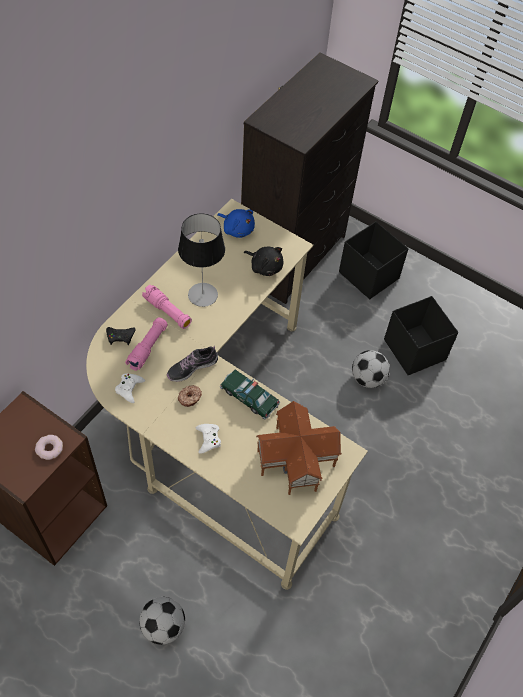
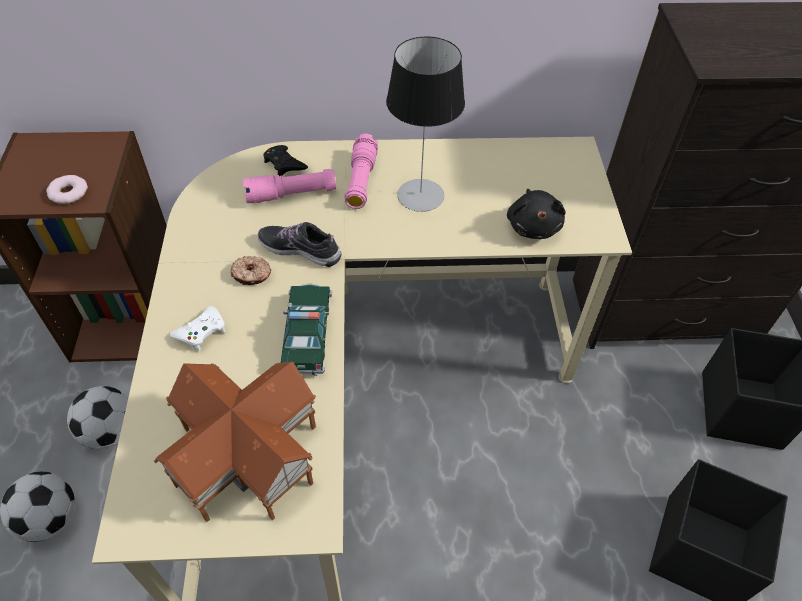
camera: 55 degrees right, 5 degrees down
(129, 388) = (216, 213): white game controller -> none
(237, 229) = (556, 167): blue plush toy -> none
(367, 378) = (587, 518): football -> football (110, 431)

